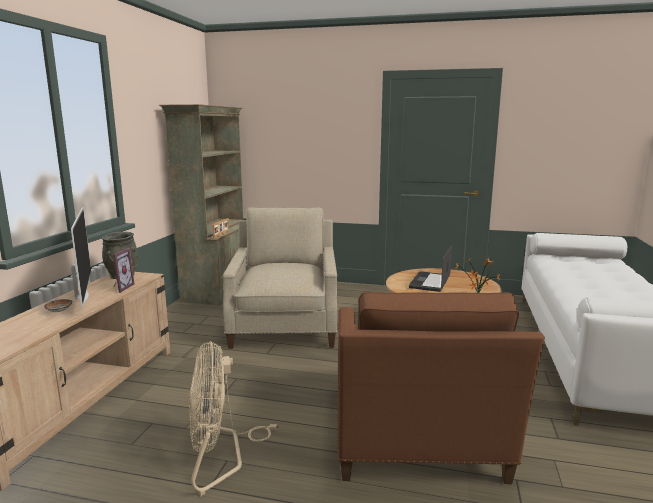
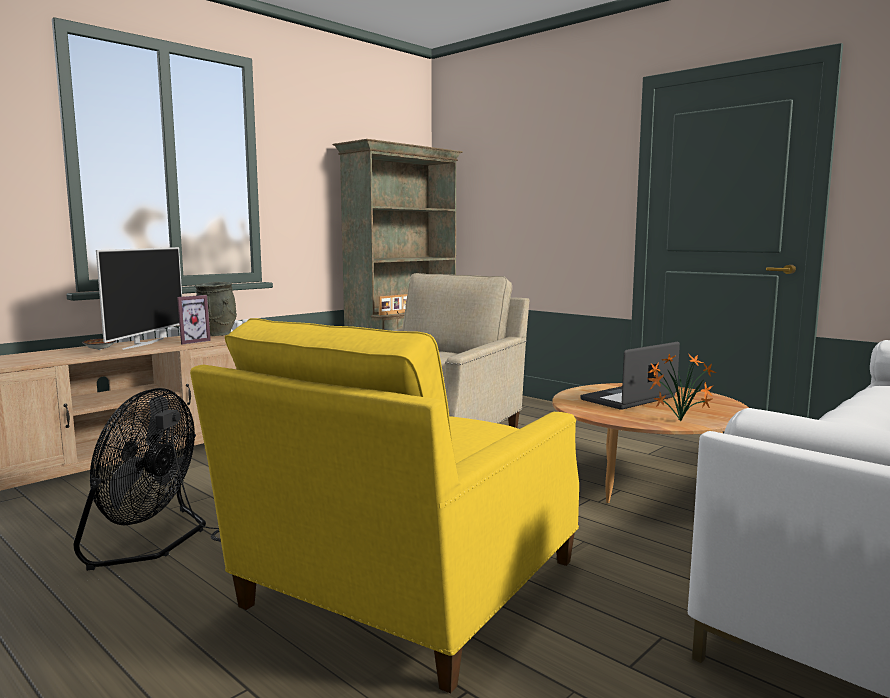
camera: 30 degrees right, 5 degrees down
(222, 451) = (169, 538): beige fan -> black fan
(414, 433) = (407, 587): brown armchair -> yellow armchair

